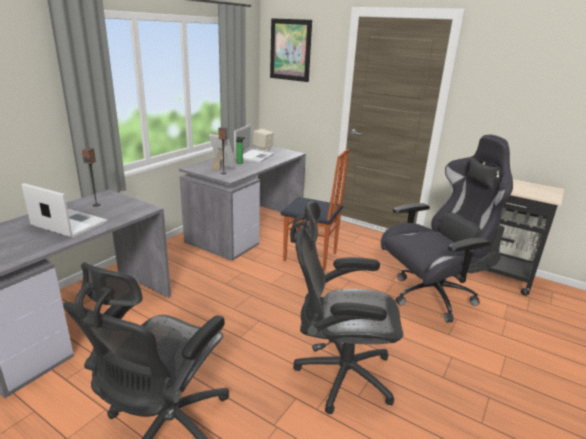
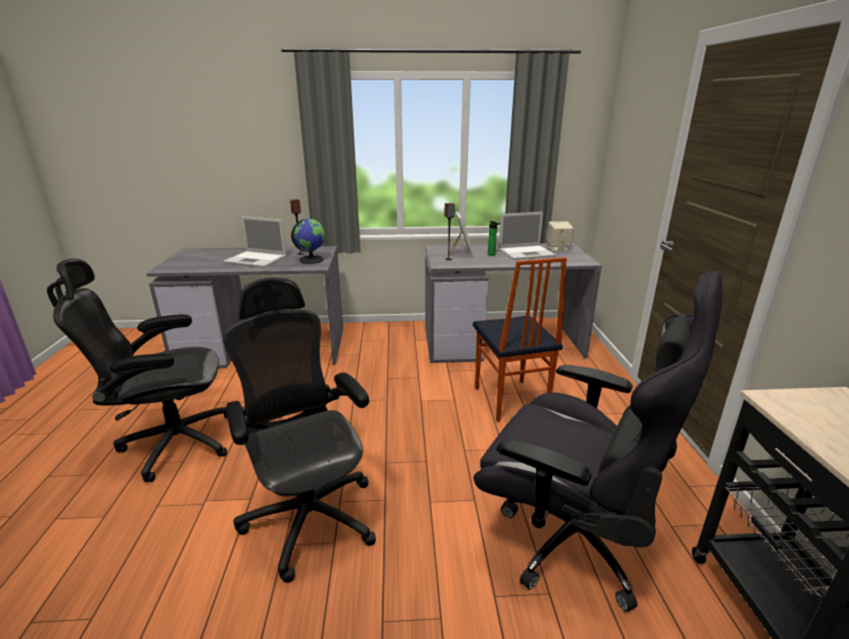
camera: 55 degrees right, 0 degrees up
(68, 224) = (257, 260): laptop -> laptop turned 120 degrees clockwise
(124, 206) = (311, 260): none -> globe
(290, 50) = (632, 112): picture -> none

